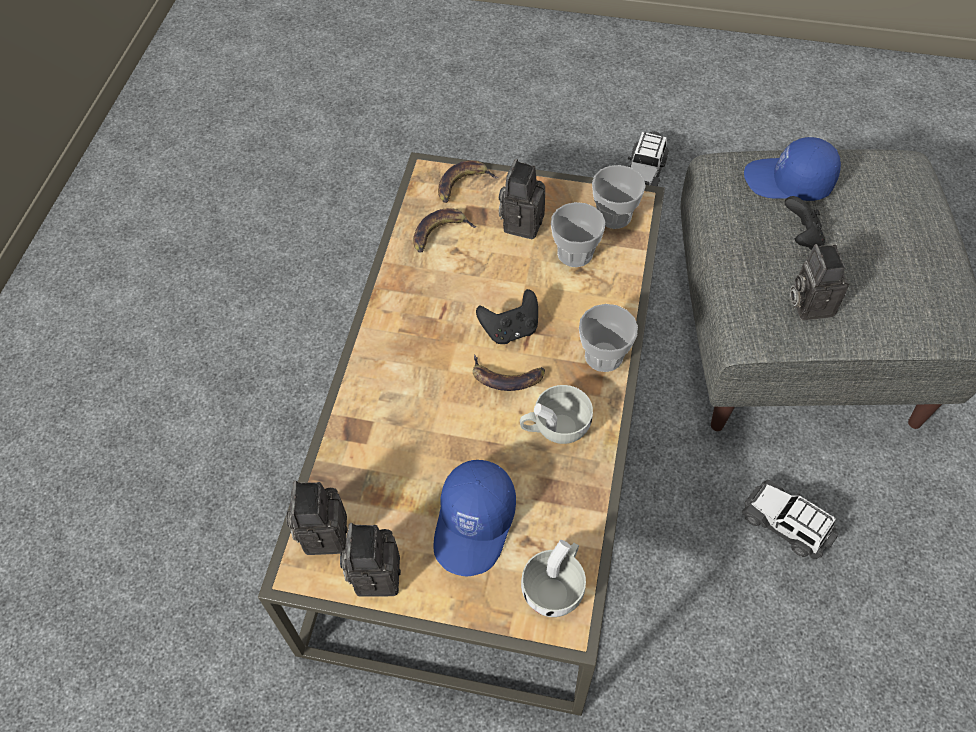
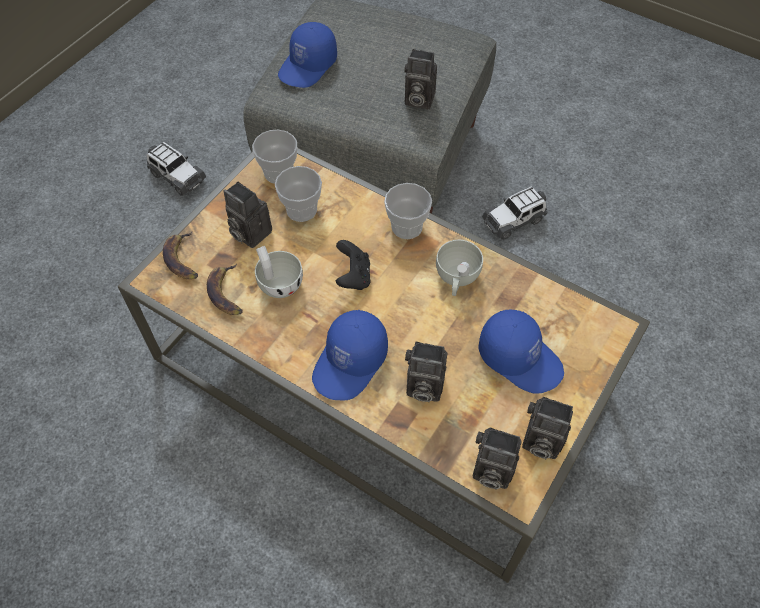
camera: 70 degrees left, 0 degrees up
(399, 438) = (422, 386): none -> camera
(402, 364) = (351, 363): none -> blue cap
(507, 377) = (397, 294): banana -> none
(556, 586) = (586, 323): white cup -> white cup (278, 282)
(801, 237) = (360, 80): black game controller -> none

